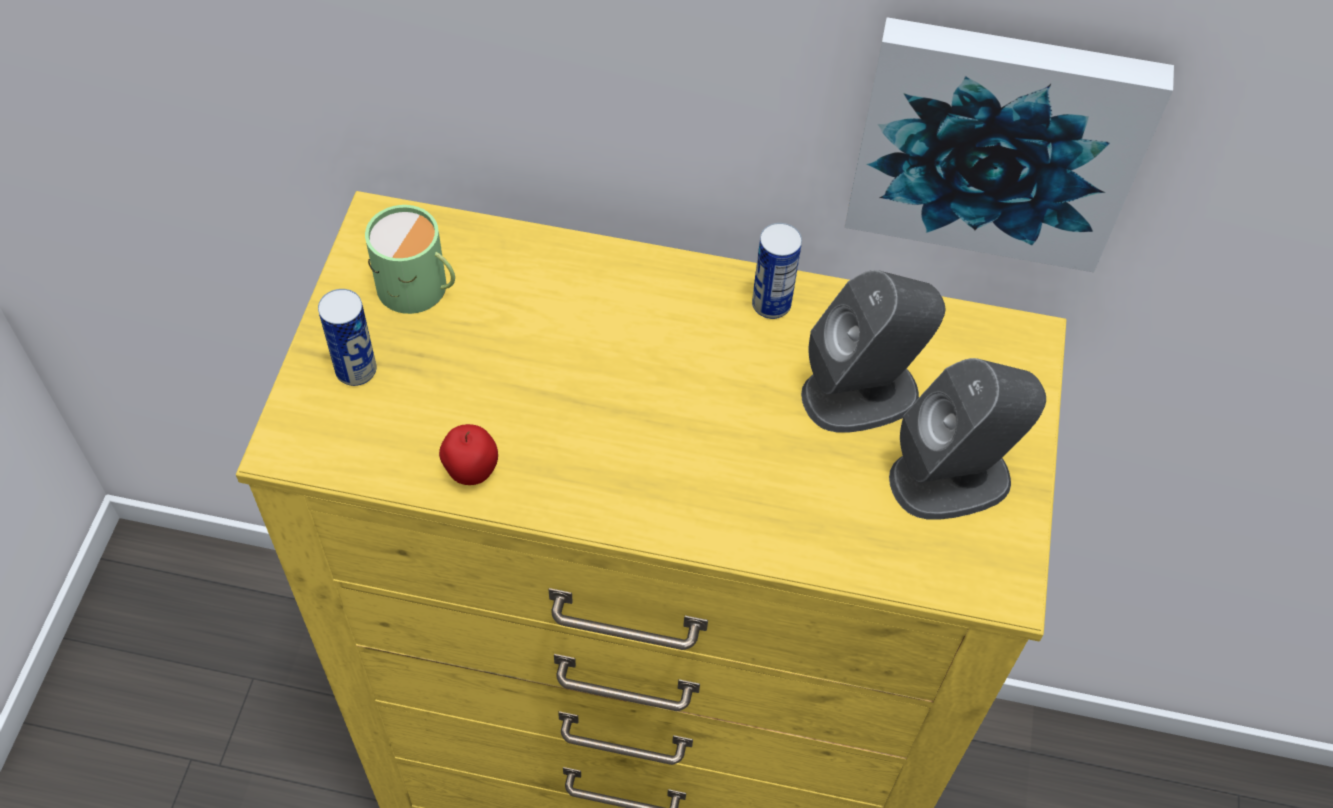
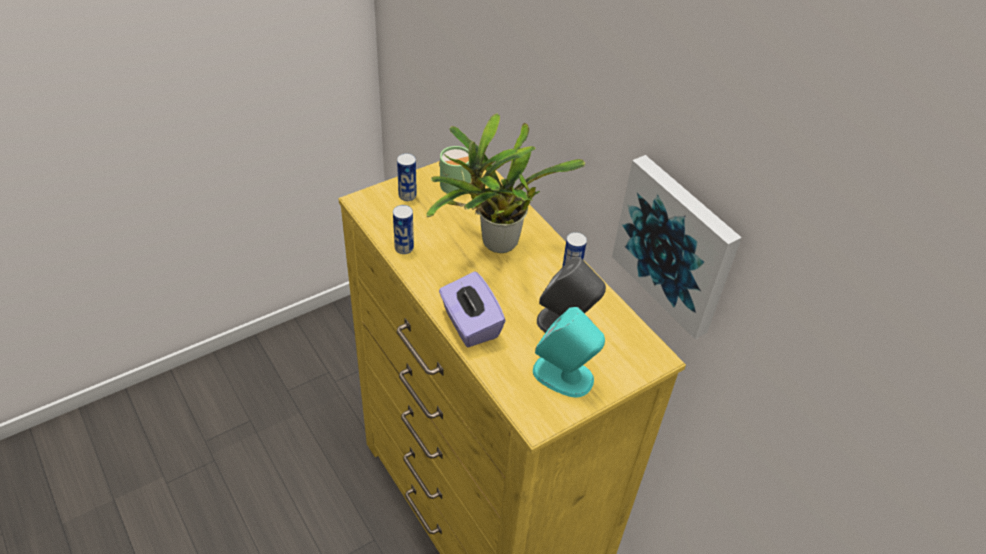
camera: 45 degrees right, 10 degrees down
(471, 472) = (404, 248): apple -> can
(601, 344) = (494, 244): none -> potted plant
(733, 516) = (470, 324): none -> purple tissue box
(952, 478) = (564, 375): grey speaker -> turquoise speaker

